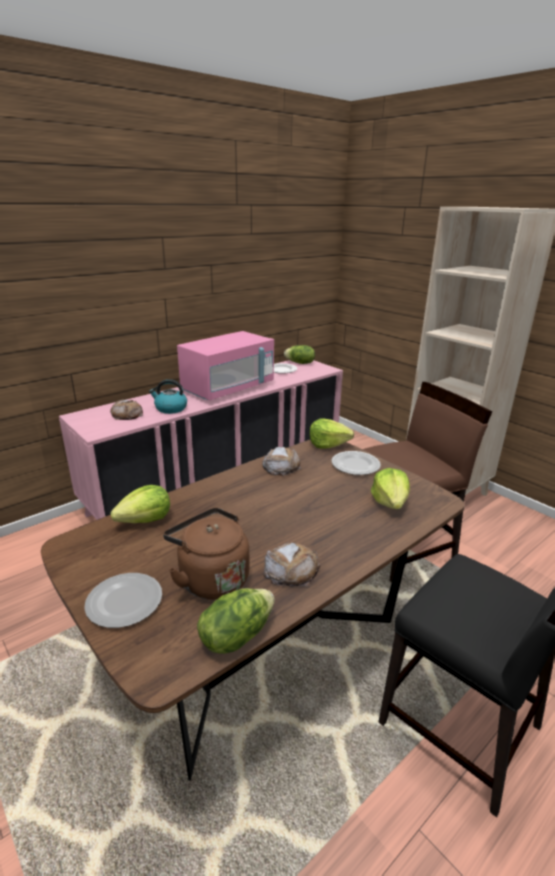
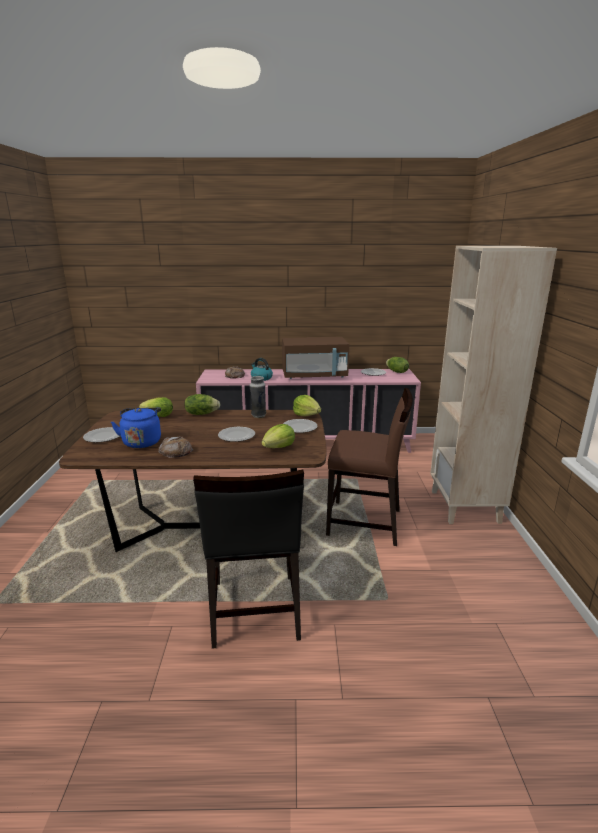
camera: 40 degrees right, 5 degrees down
(210, 578) = (142, 441): brown kettle -> blue kettle
(228, 388) = (314, 376): pink microwave -> brown microwave
(236, 635) = (116, 459): lettuce -> lettuce (201, 413)
(281, 466) = (258, 416): bread -> vase
(315, 507) = (236, 436): none -> plate

